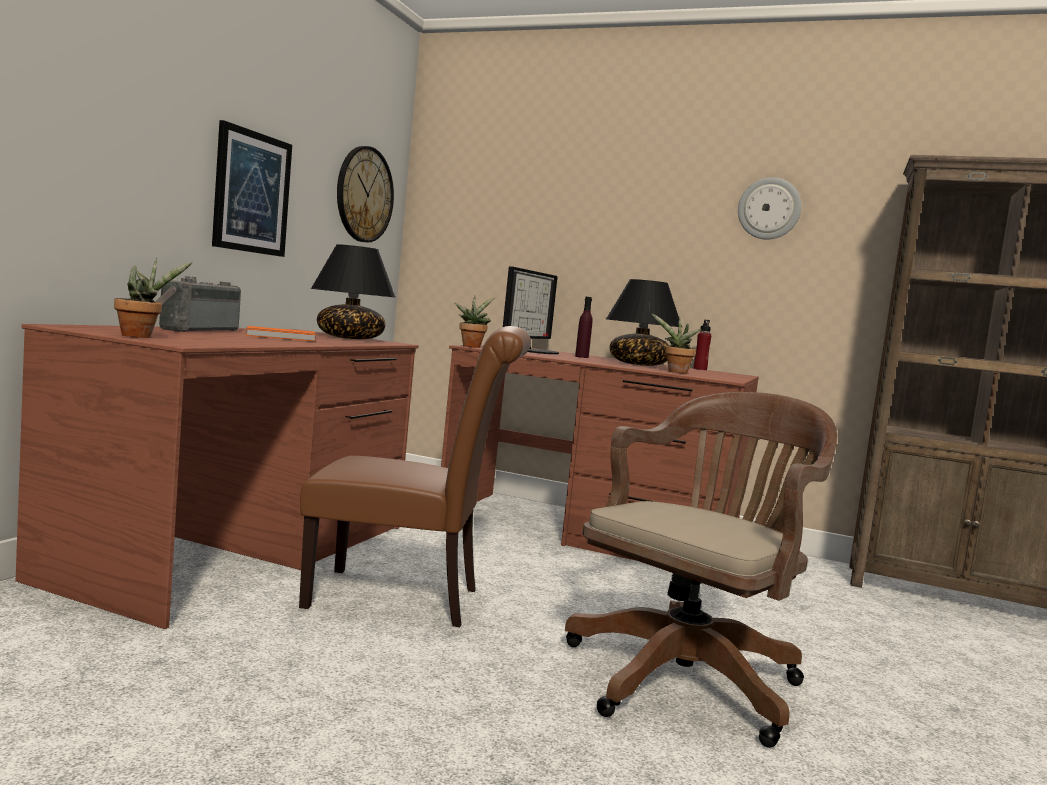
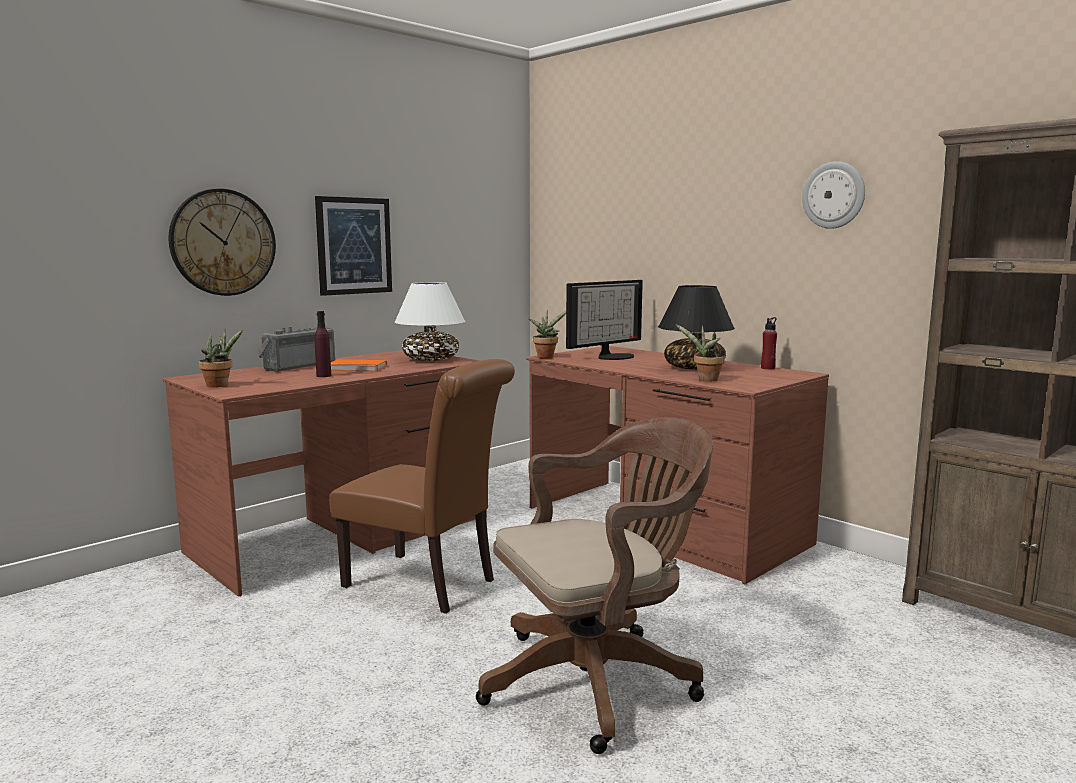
camera: 25 degrees right, 5 degrees up
(350, 338) = (431, 359): black table lamp -> white table lamp
(364, 194) = (477, 222): wall clock -> wall clock (223, 242)
(581, 357) = (649, 361): purple bottle -> purple bottle (323, 376)

